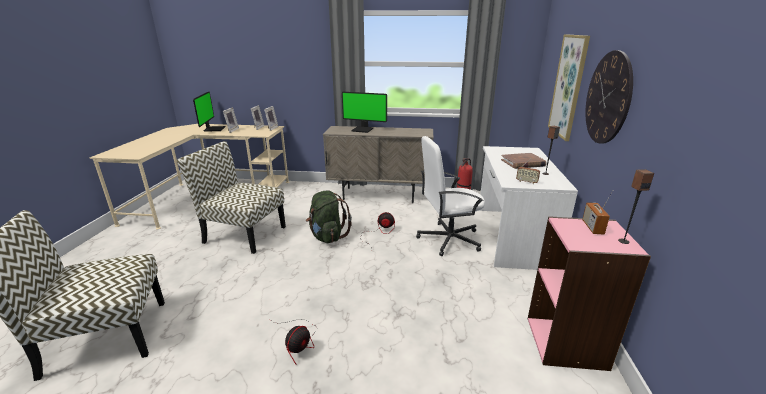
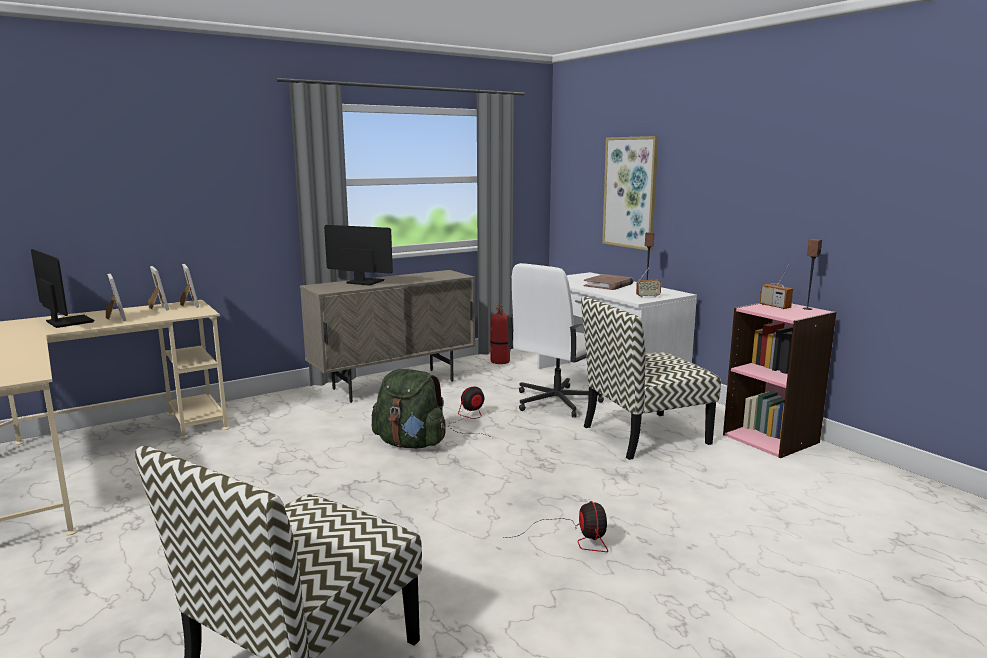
camera: 40 degrees left, 10 degrees down
(243, 234) = (273, 483): chair -> chair (644, 435)
(363, 129) = (364, 282): monitor -> monitor turned 135 degrees counterclockwise
(608, 98) = (712, 193): wall clock -> none

